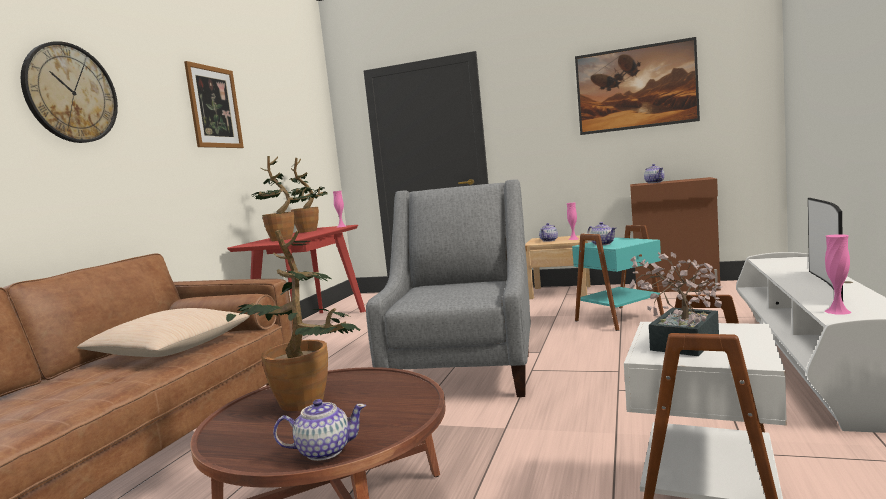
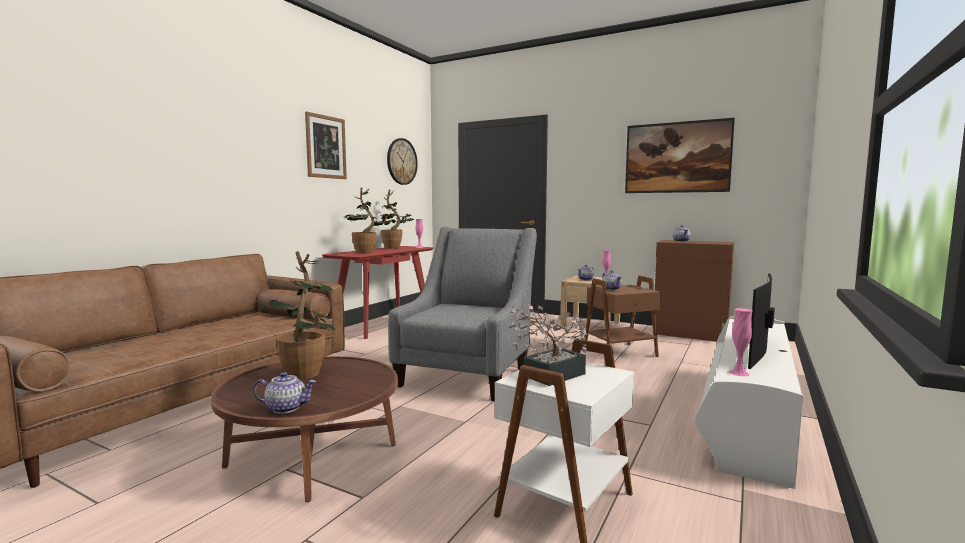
camera: 10 degrees right, 0 degrees up
(70, 93) = (213, 133): wall clock -> wall clock (401, 161)
(170, 350) = (247, 324): beige pillow -> none
(620, 318) = (621, 353): turquoise side table -> brown side table

